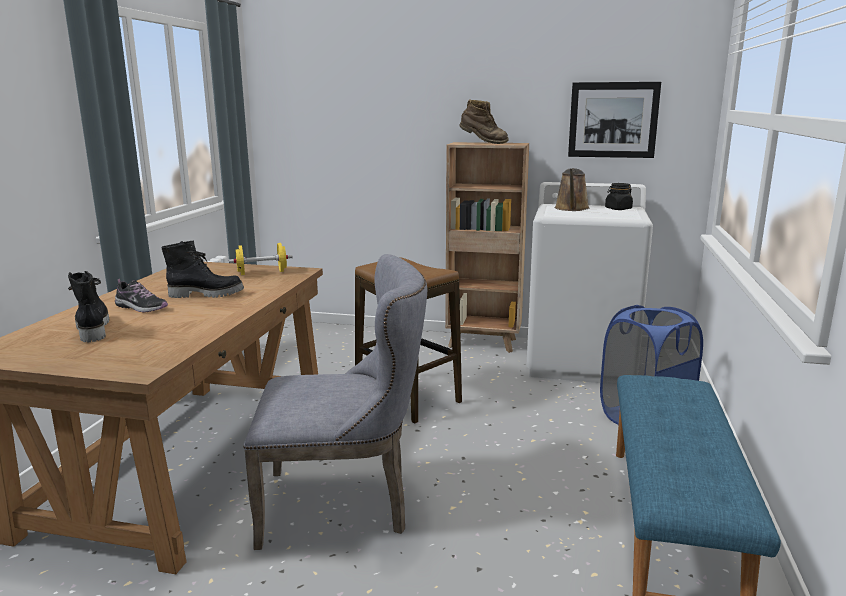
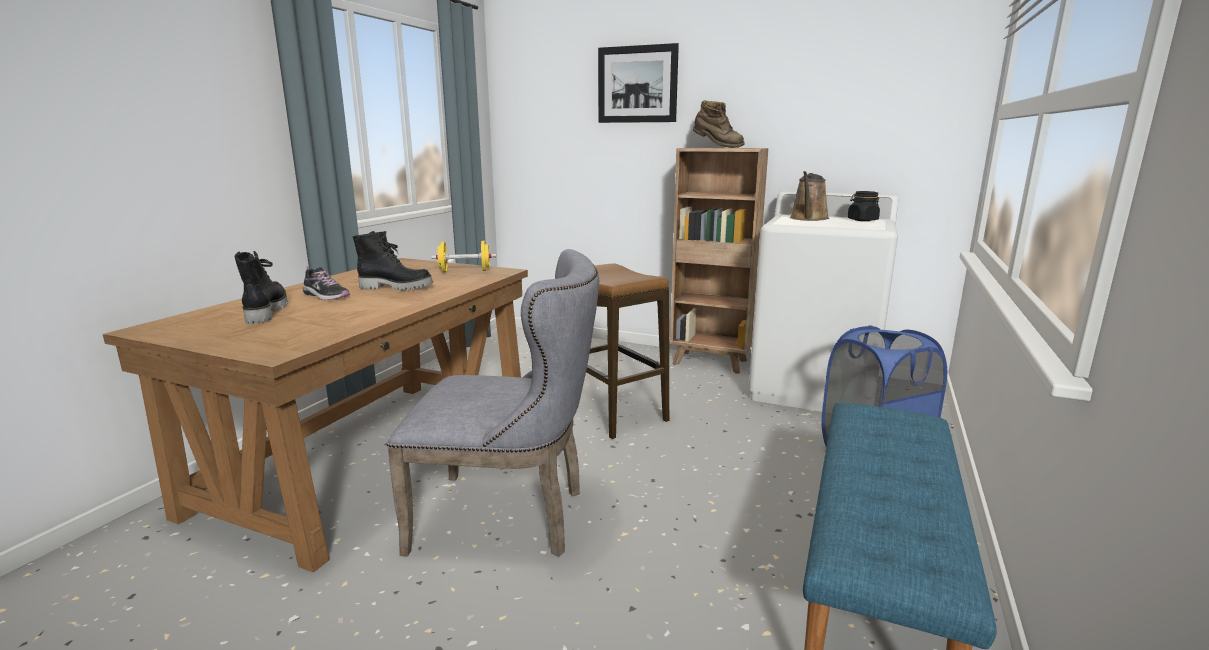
camera: 10 degrees right, 0 degrees up
(613, 120) = (864, 122): picture -> picture (637, 84)

